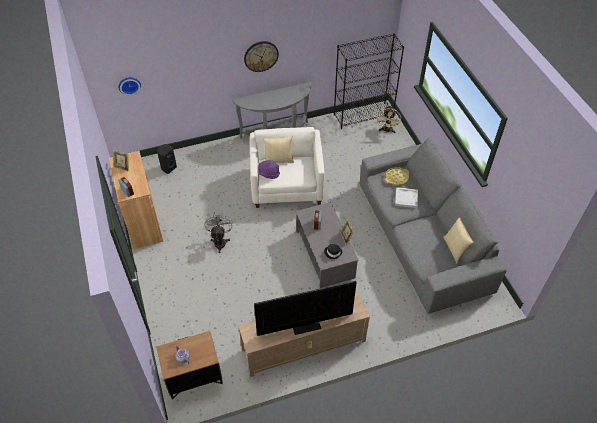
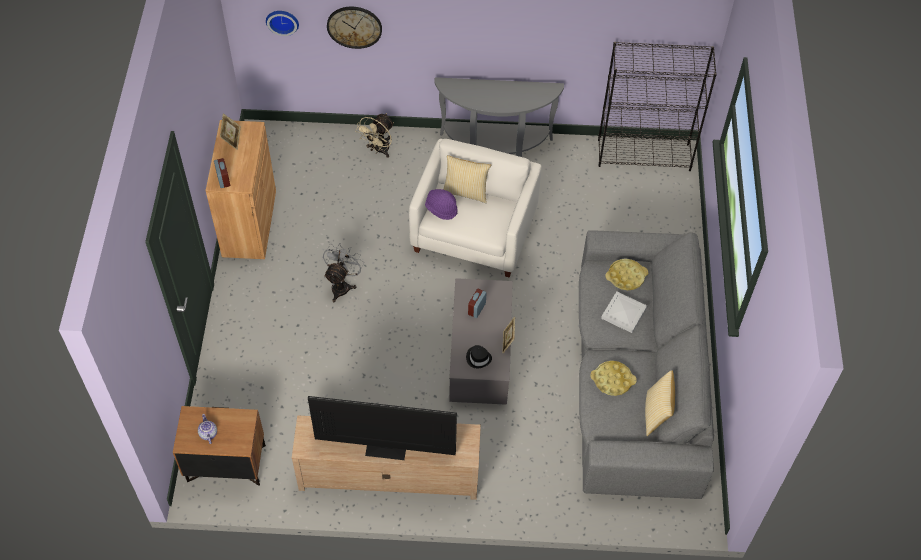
camera: 20 degrees right, 5 degrees up
(168, 168) = (317, 150): black speaker -> none
(261, 56) = (488, 28): wall clock -> wall clock (354, 26)
(387, 130) = (668, 191): beige fan -> beige fan (378, 150)
(420, 238) = (612, 380): none -> yellow tray

